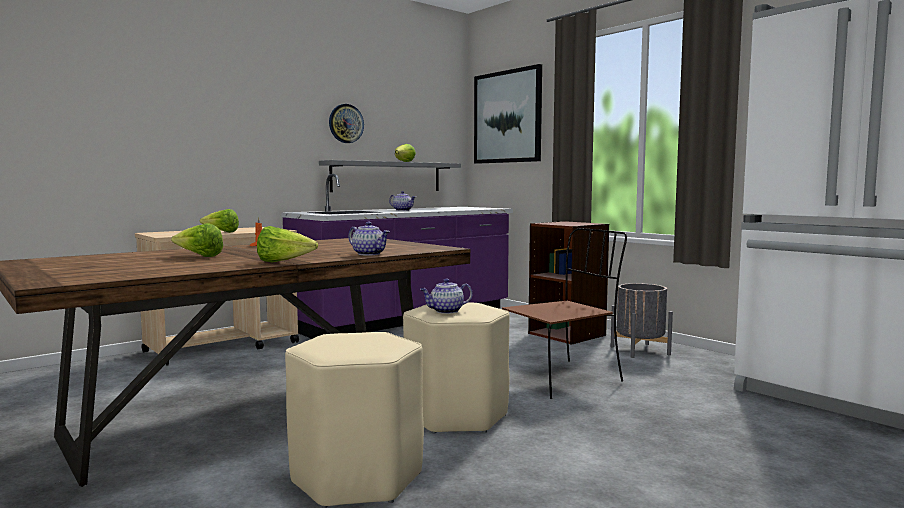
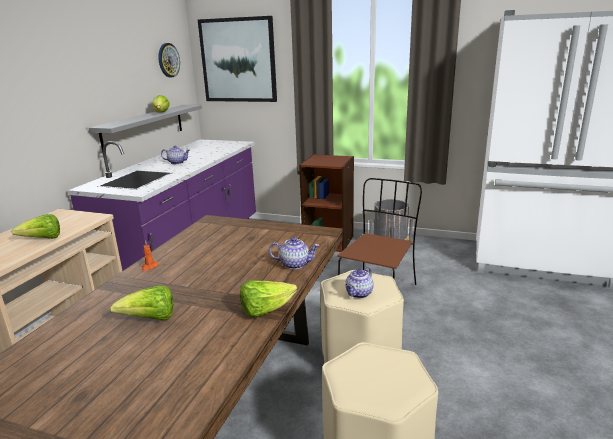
camera: 30 degrees left, 15 degrees up
(346, 123) = (104, 83): wall clock -> wall clock (168, 60)

